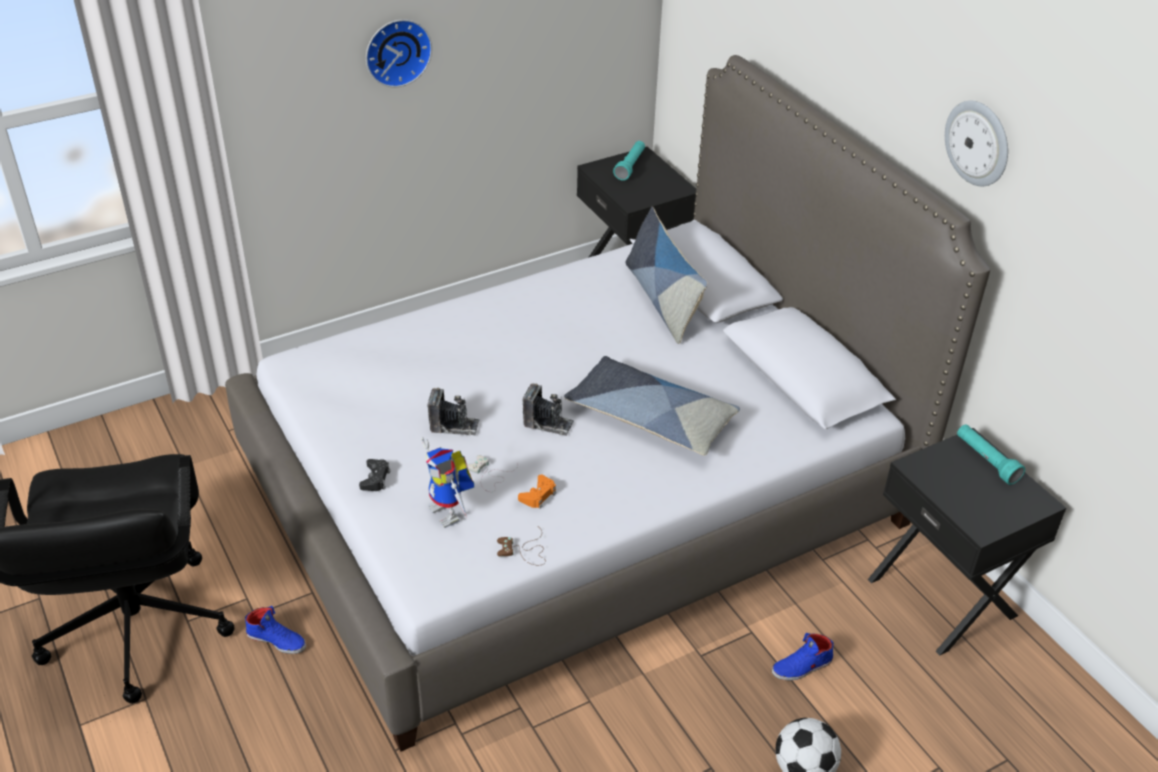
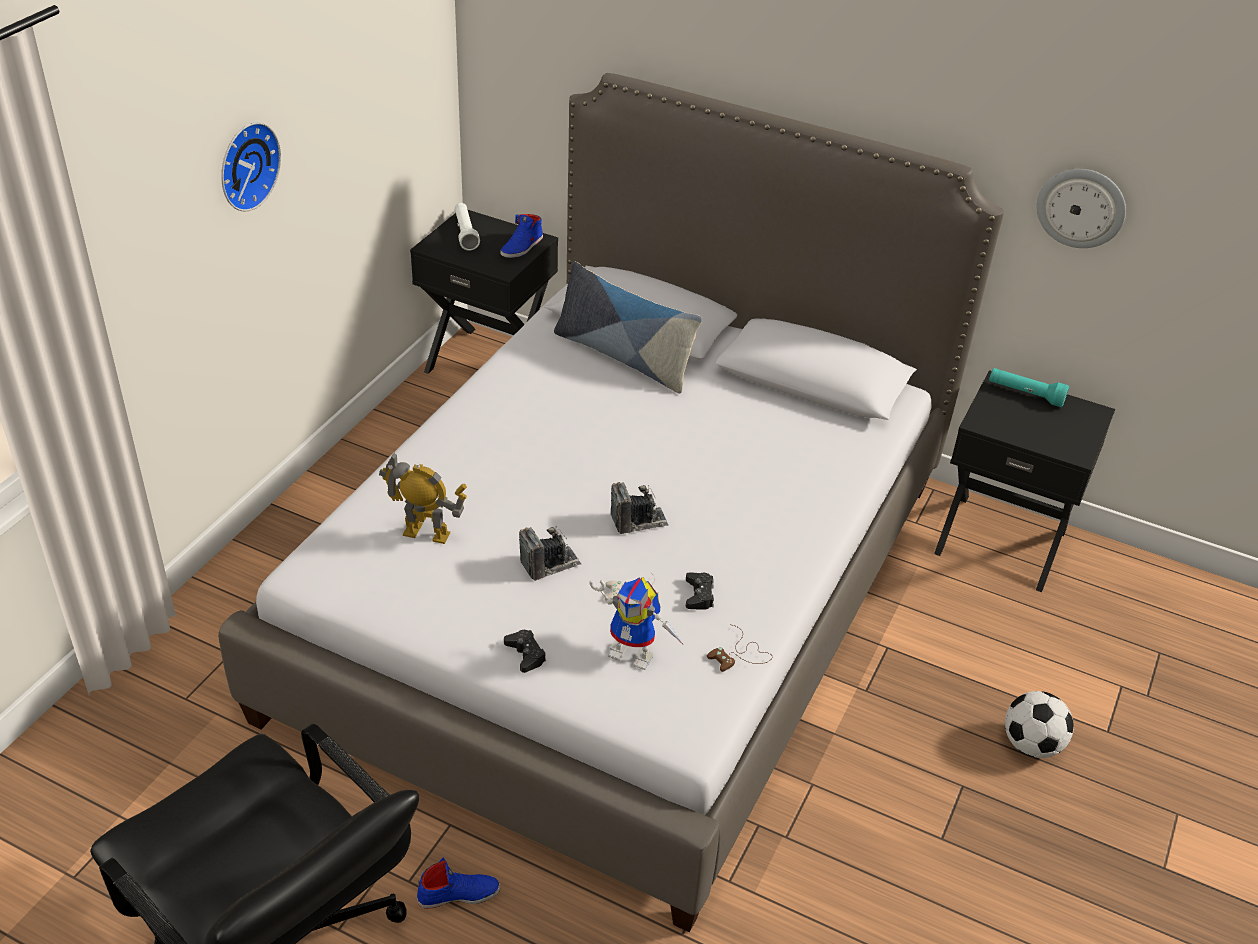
camera: 35 degrees left, 0 degrees up
(389, 368) = (426, 533): none -> toy robot
(538, 495) = (699, 595): orange game controller -> black game controller
(630, 166) = (465, 233): turquoise flashlight -> white flashlight
(650, 417) = (724, 474): pillow -> none
(802, 667) = (952, 657): blue shoe -> blue shoe (522, 247)
(978, 143) = (959, 90): wall clock -> wall clock (1081, 207)

